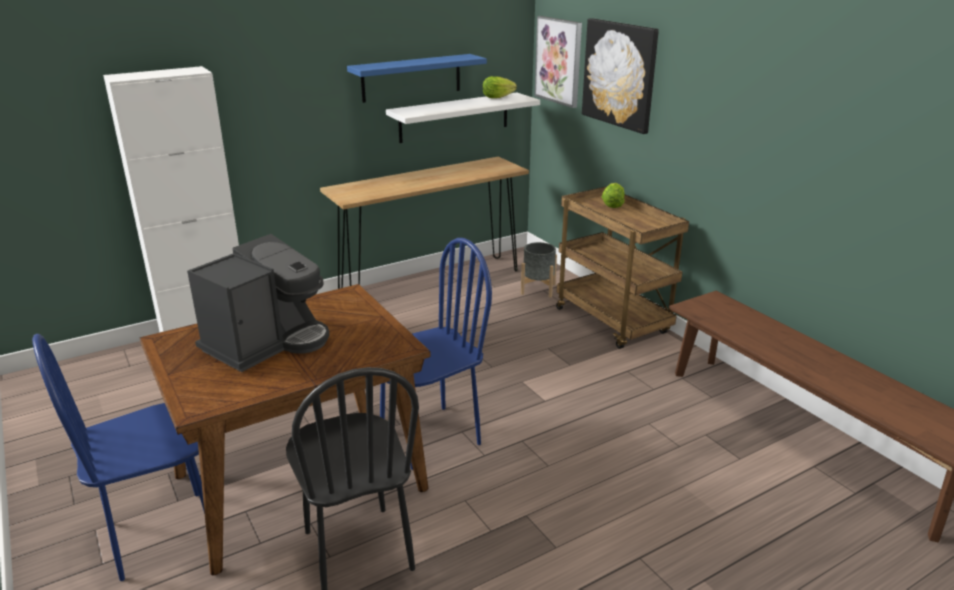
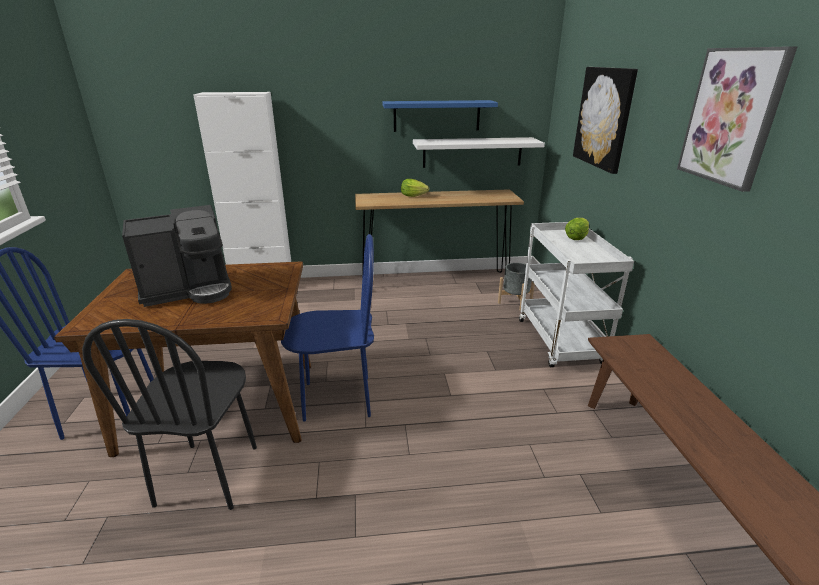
camera: 25 degrees right, 0 degrees up
(497, 97) = (510, 139): lettuce -> lettuce (413, 196)
(559, 61) = (566, 109): picture -> picture (731, 117)
(613, 322) = (561, 342): brown cart -> white cart

